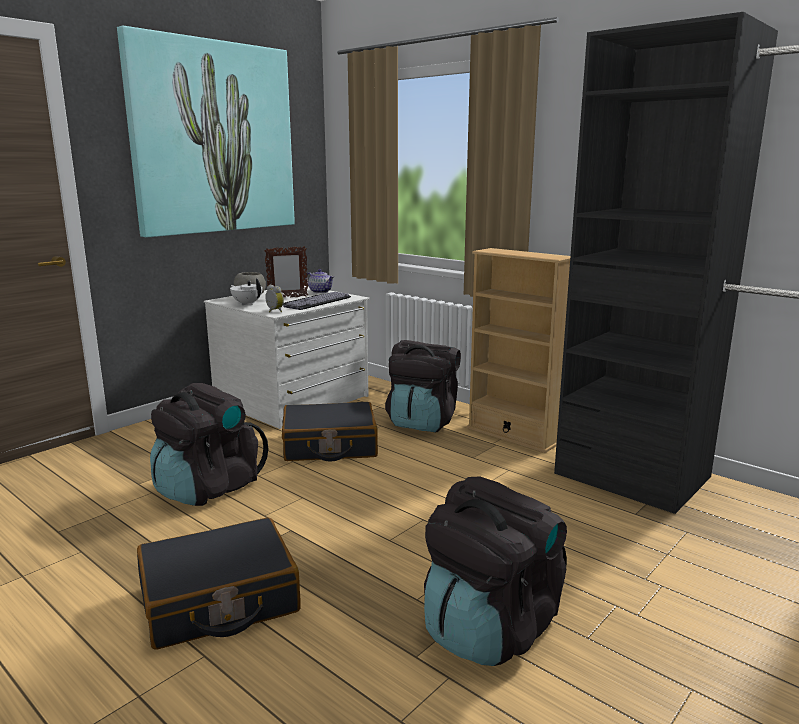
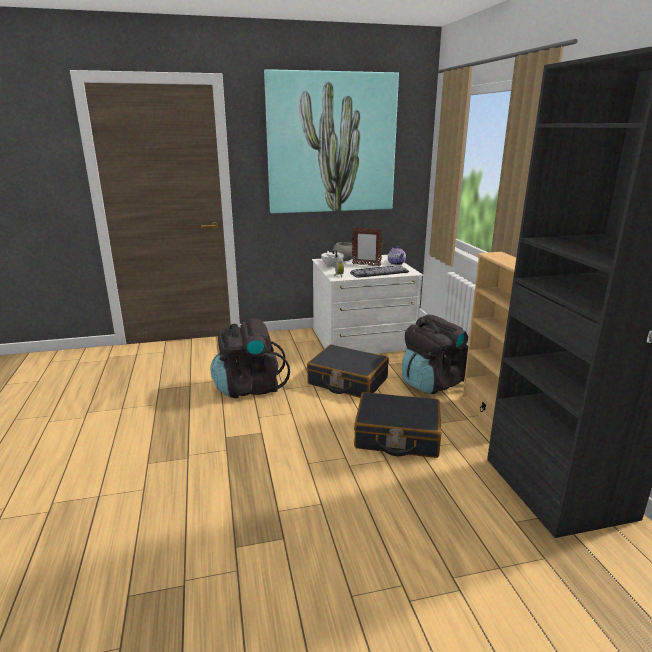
camera: 35 degrees right, 5 degrees up
(219, 600) = (182, 461): black suitcase -> black suitcase (397, 436)
(490, 627) = (297, 553): black backpack -> none

